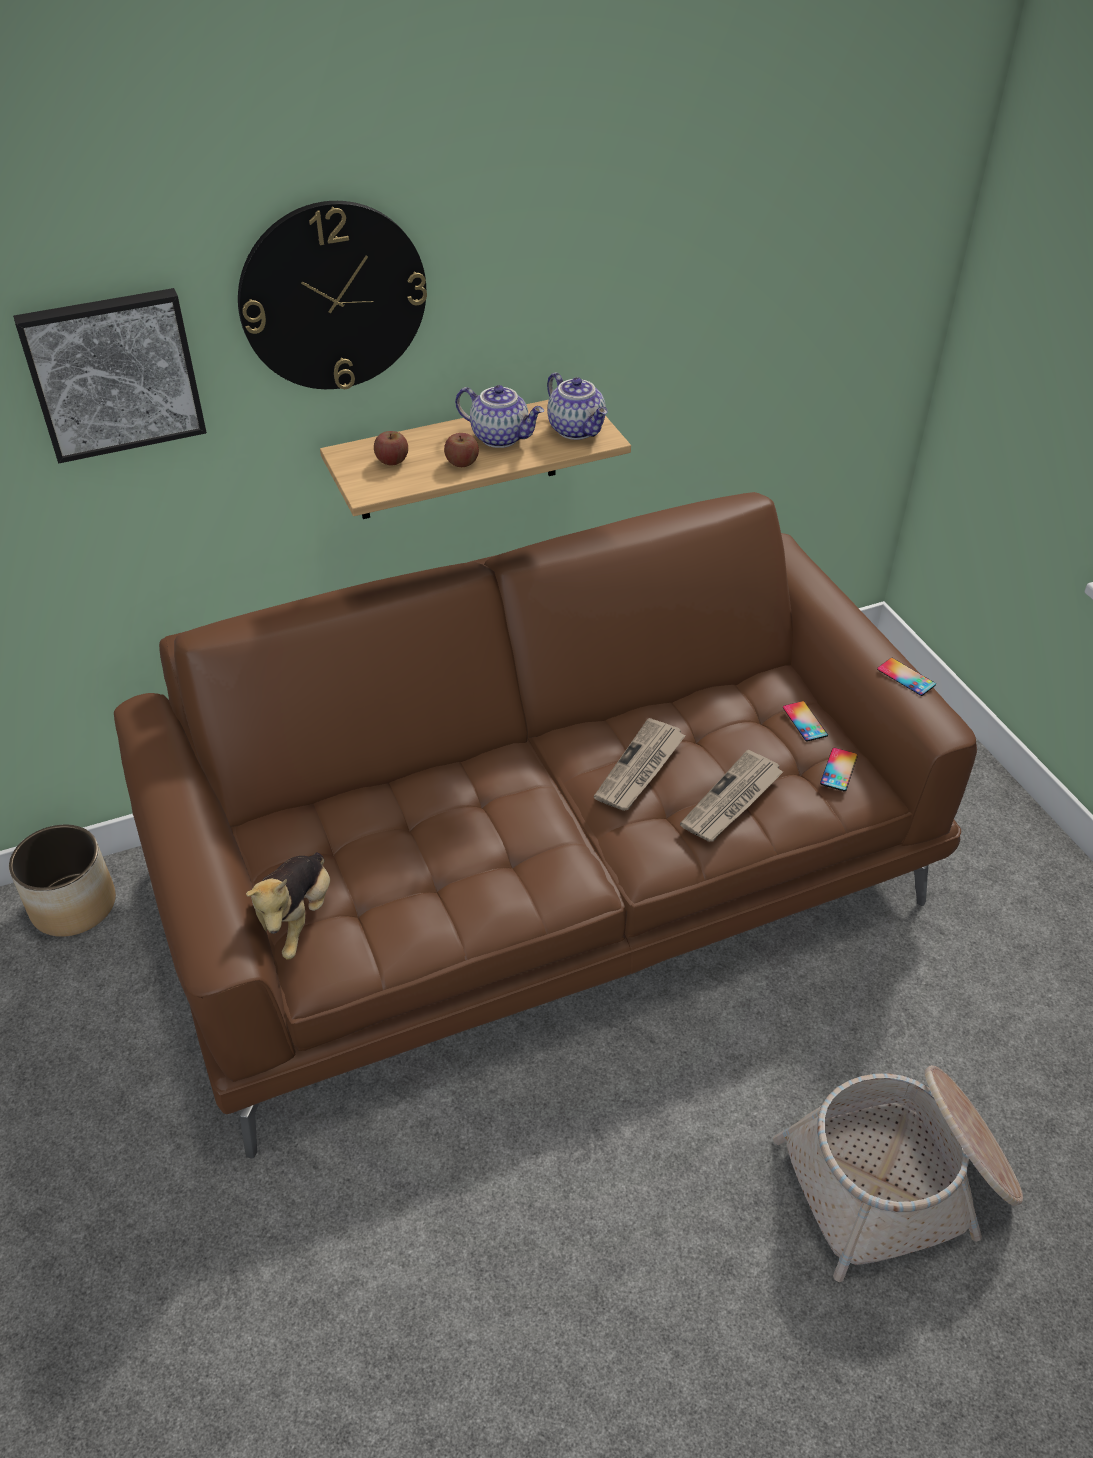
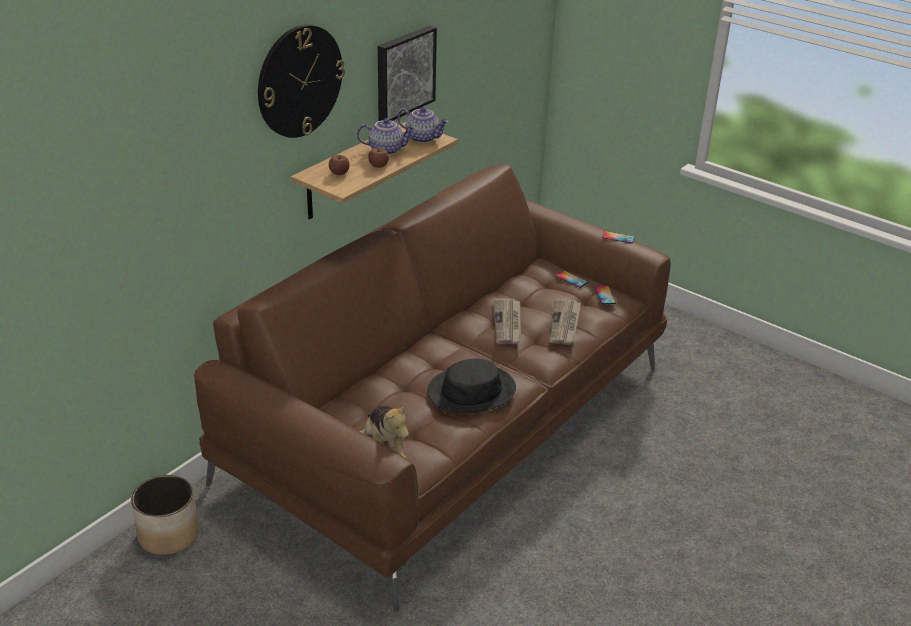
camera: 30 degrees left, 10 degrees down
(113, 373) = (198, 144): picture -> picture (404, 73)
(494, 868) = (471, 390): none -> black hat
(900, 1181) = (730, 488): basket -> none

